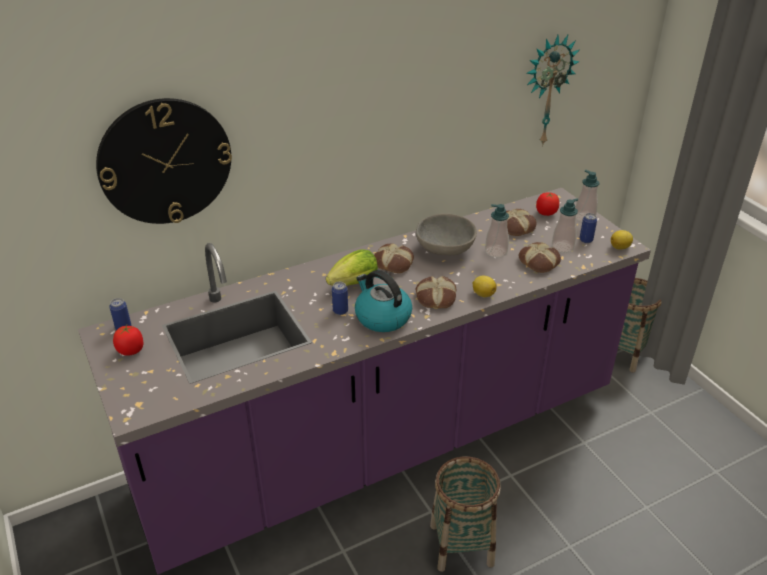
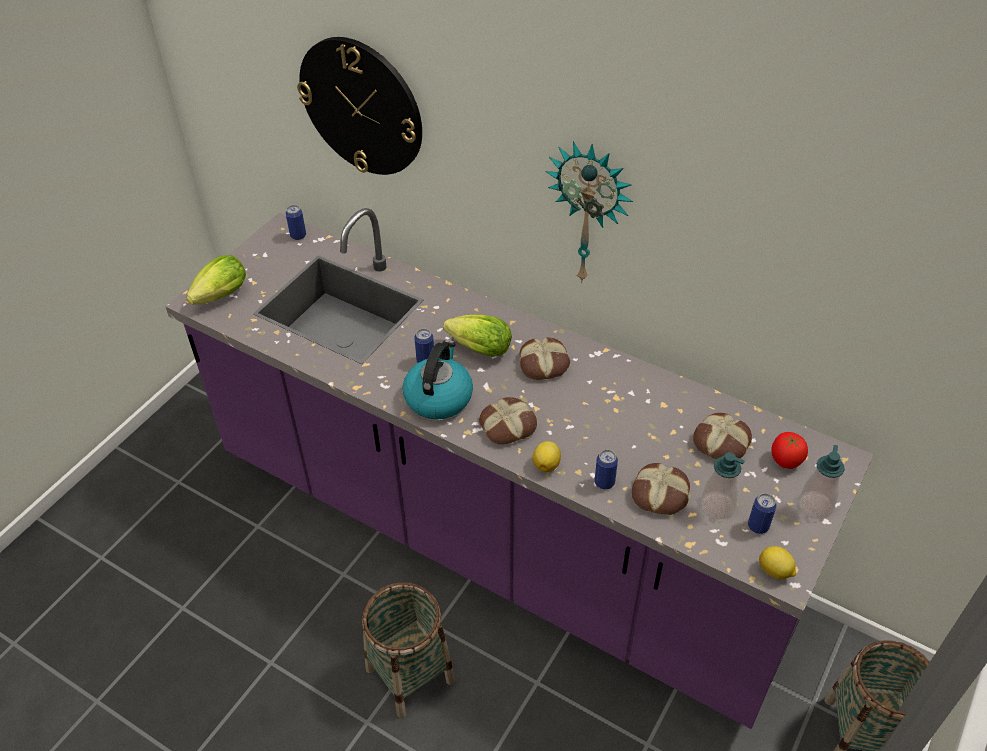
camera: 60 degrees right, 10 degrees up
(131, 351) = (271, 257): tomato -> none
(145, 398) = (219, 297): none -> lettuce
(444, 249) = (608, 394): grey bowl -> none
(496, 252) = (645, 443): soap dispenser -> none
(515, 278) = (604, 482): none -> can
(546, 90) = (874, 305): wall clock -> wall clock (589, 213)

